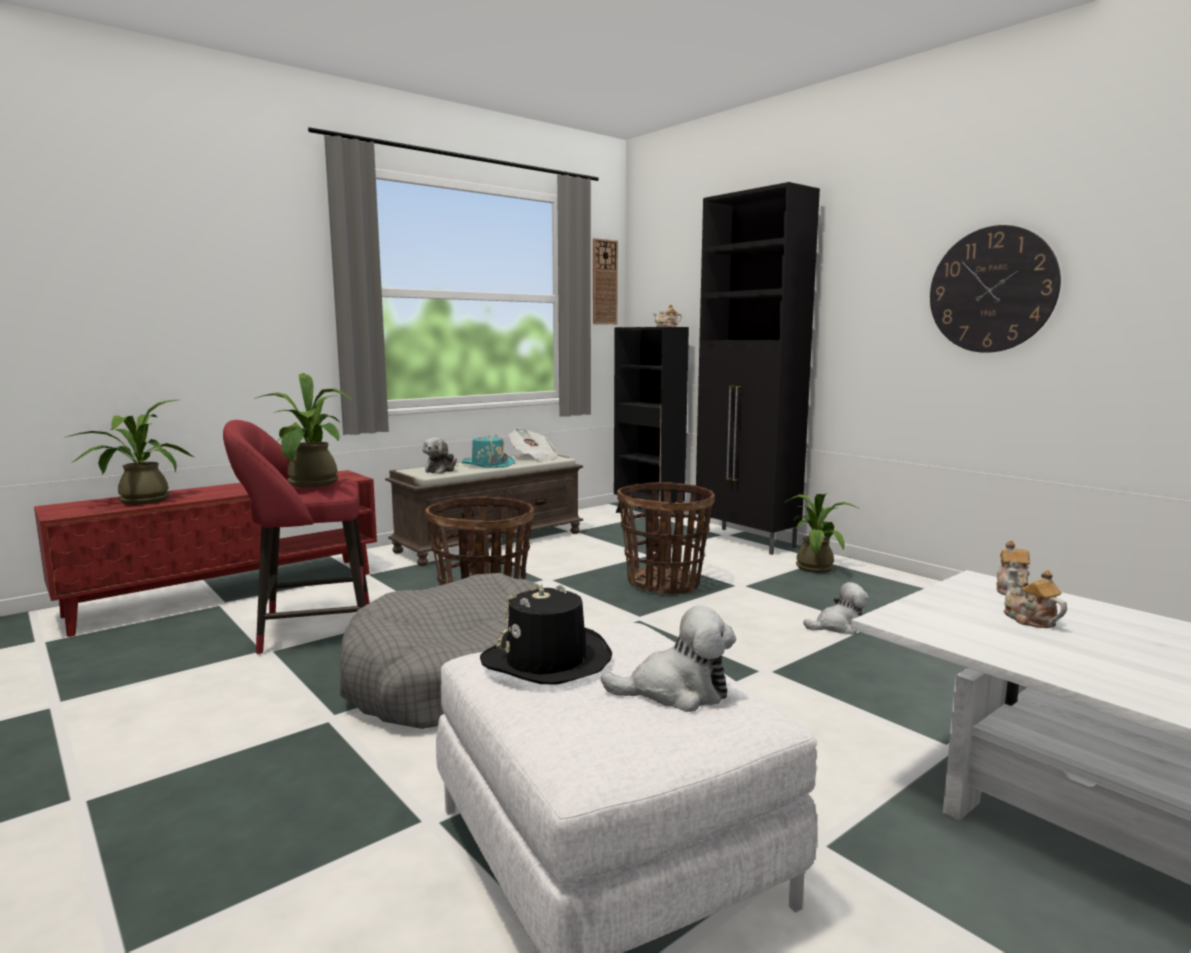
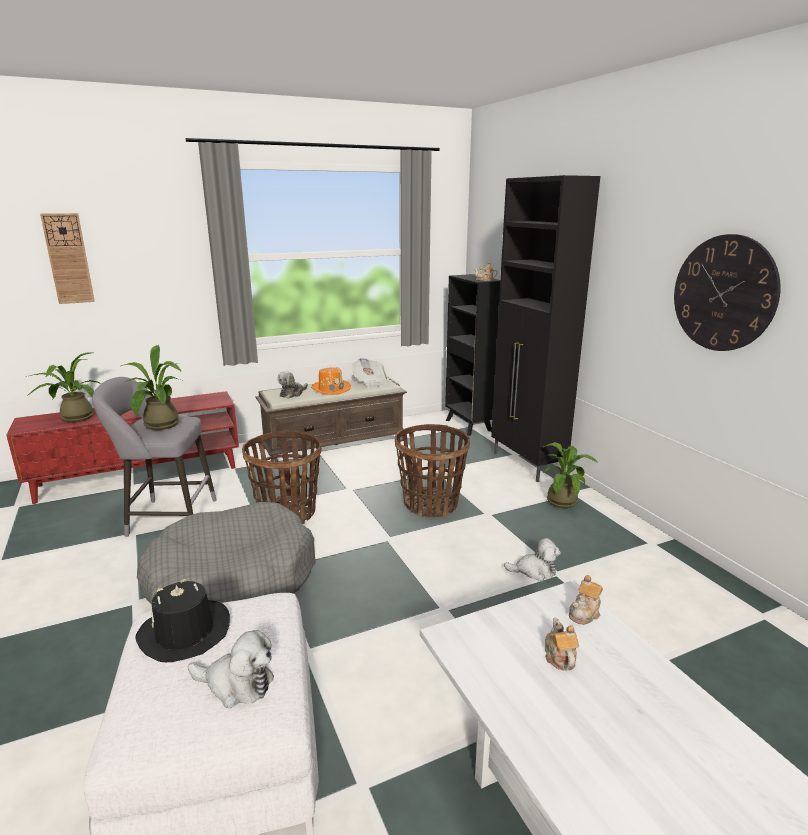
camera: 15 degrees right, 10 degrees up
(308, 629) = (167, 518): red stool -> grey stool
(488, 464) = (330, 389): turquoise hat -> orange hat
(604, 282) = (447, 234): wall clock -> wall clock (68, 259)

